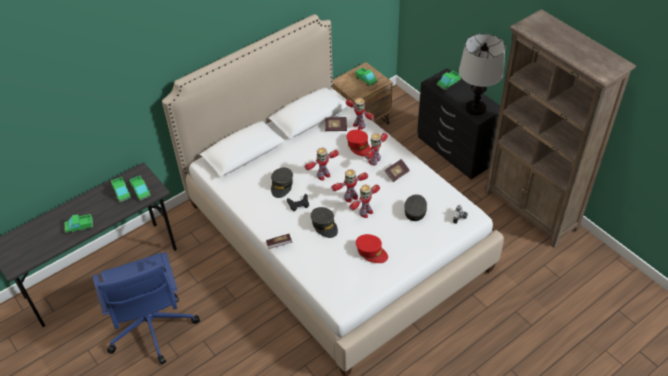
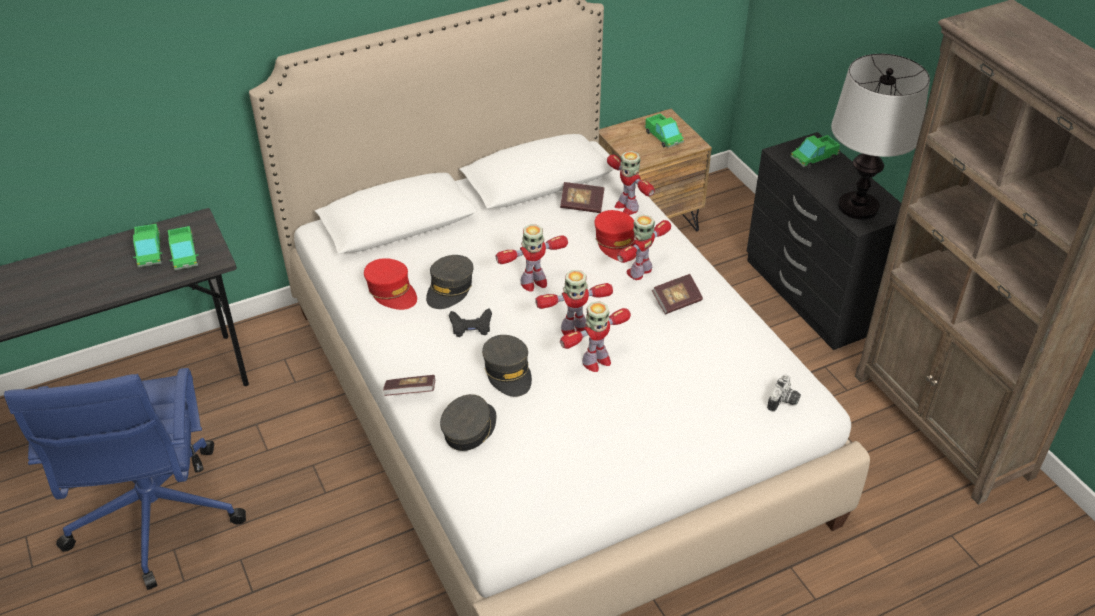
camera: 10 degrees right, 5 degrees down
(79, 227) = (51, 298): toy truck -> none
(371, 252) = (586, 437): red cap -> red cap (391, 291)
(415, 210) = (696, 374): grey cap -> grey cap (469, 429)

